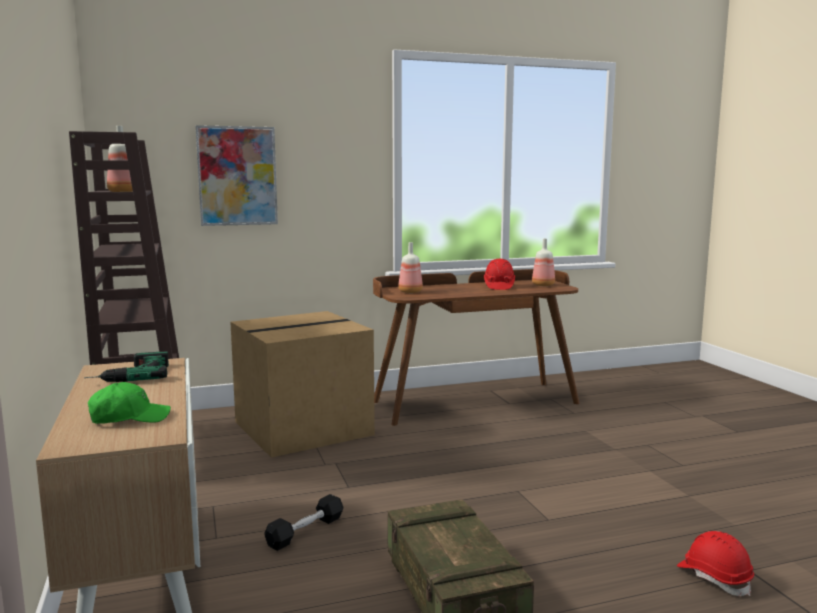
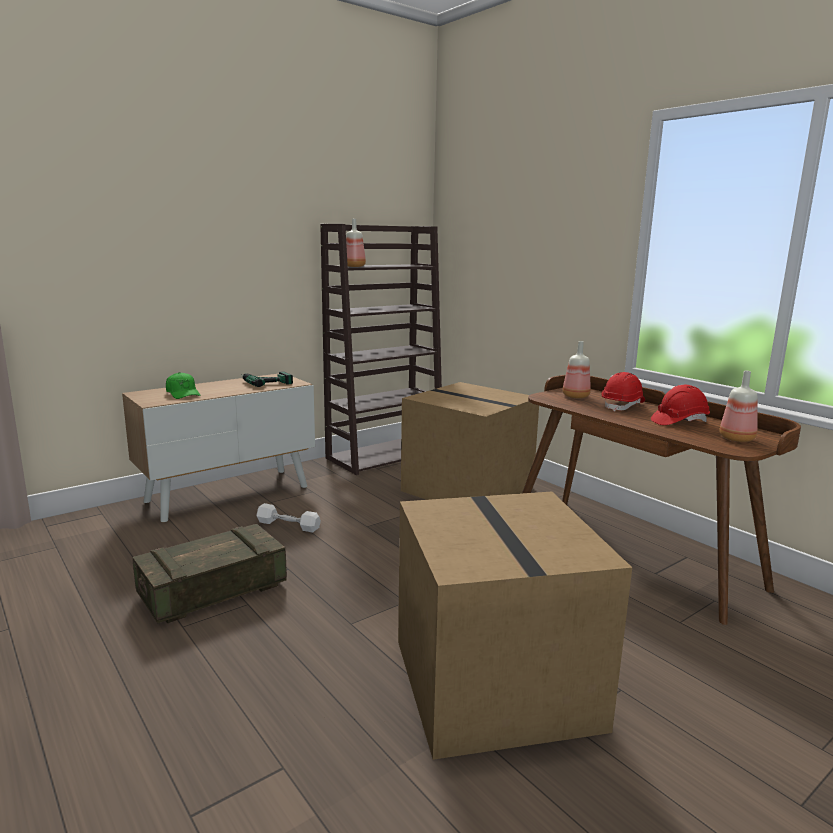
camera: 70 degrees right, 5 degrees up
(237, 176) = (508, 257): picture -> none
(305, 531) = (288, 525): black dumbbell -> white dumbbell
(638, 478) = (491, 681): none -> cardboard box
(714, 578) = (260, 736): red hard hat -> red hard hat (623, 406)

